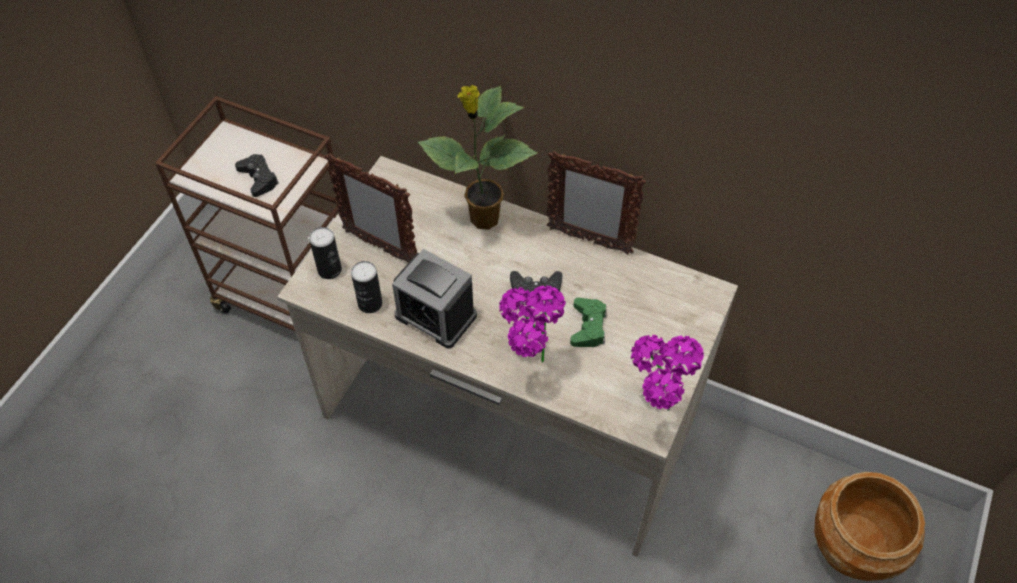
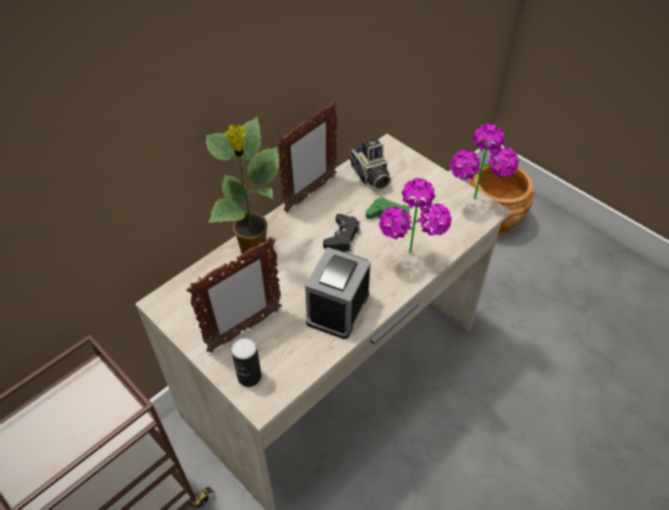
camera: 70 degrees left, 5 degrees down
(258, 179) = (81, 425): black game controller -> none
(370, 303) = (303, 353): can -> none
(435, 315) = (338, 308): alarm clock -> alarm clock turned 150 degrees clockwise
(647, 289) = (370, 176): none -> camera

